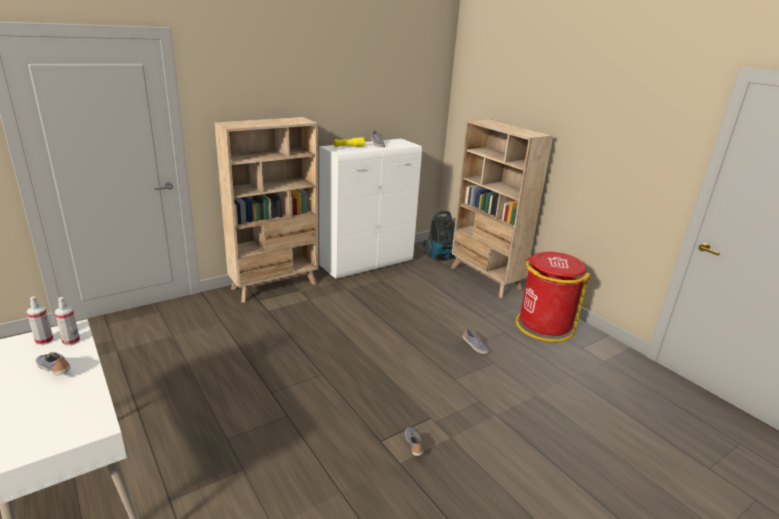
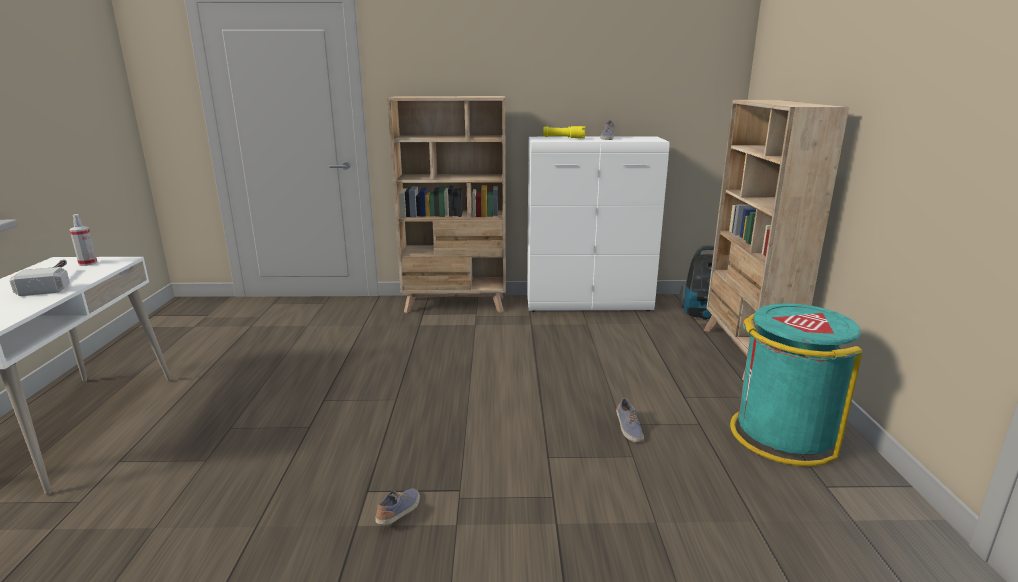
camera: 35 degrees right, 5 degrees down
(55, 369) = (53, 282): shoe -> hammer
(71, 341) = (102, 267): spray bottle -> none
(543, 326) = (782, 435): red trash can -> turquoise trash can

